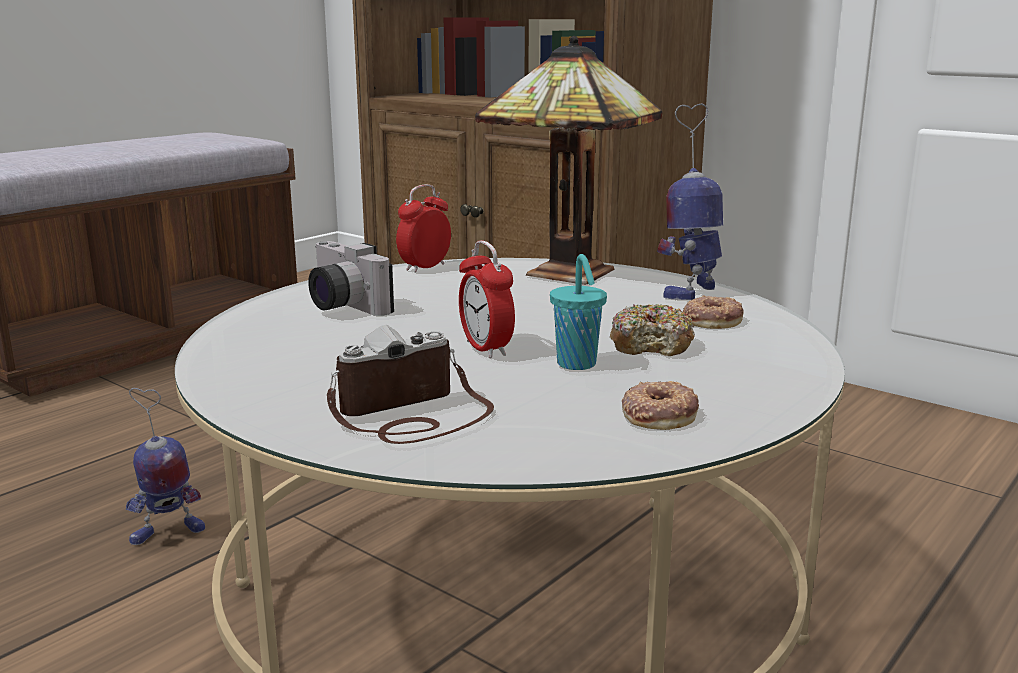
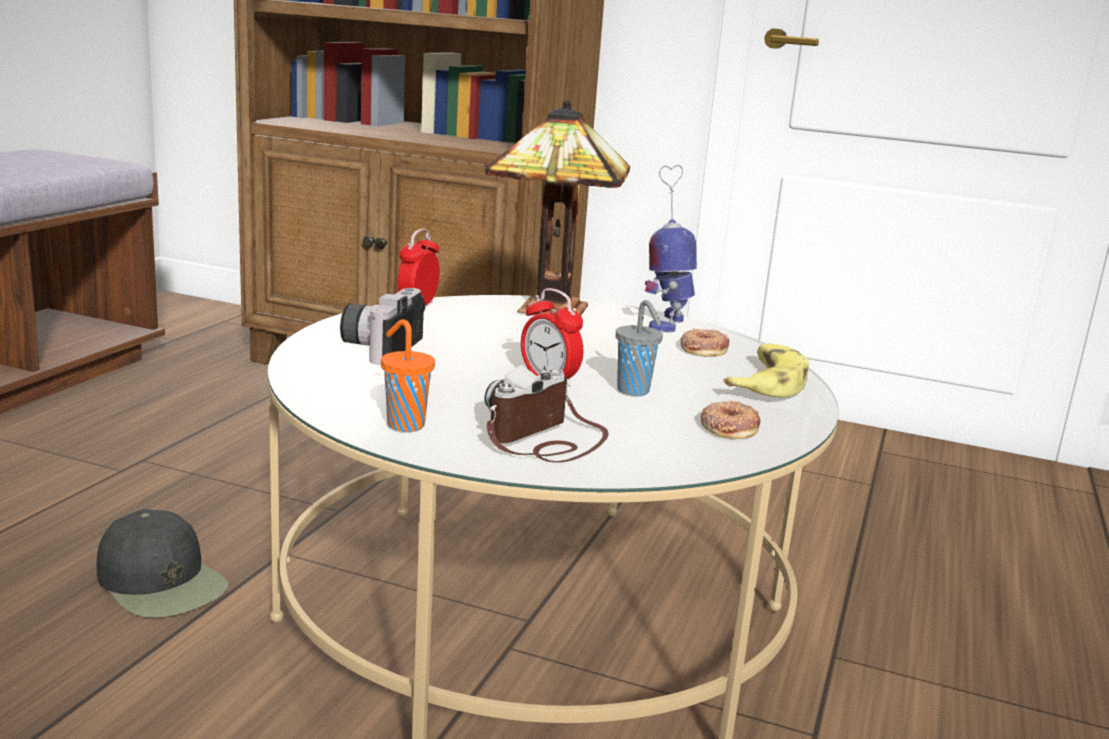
camera: 20 degrees left, 0 degrees up
(167, 534) = (163, 582): toy robot -> black cap
(271, 388) = (404, 424): none -> orange cup
(340, 306) = (380, 347): camera -> camera turned 75 degrees clockwise
(577, 365) = (634, 391): turquoise cup -> grey cup
(651, 345) = (676, 372): donut -> none
(757, 362) = (765, 383): none -> banana

